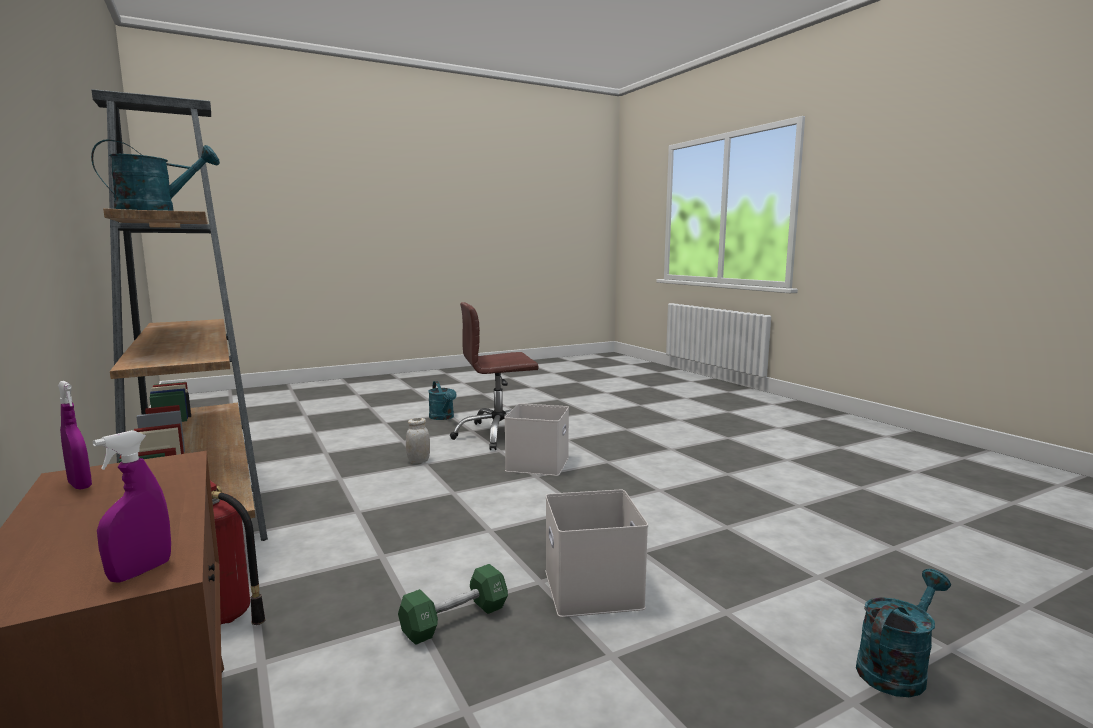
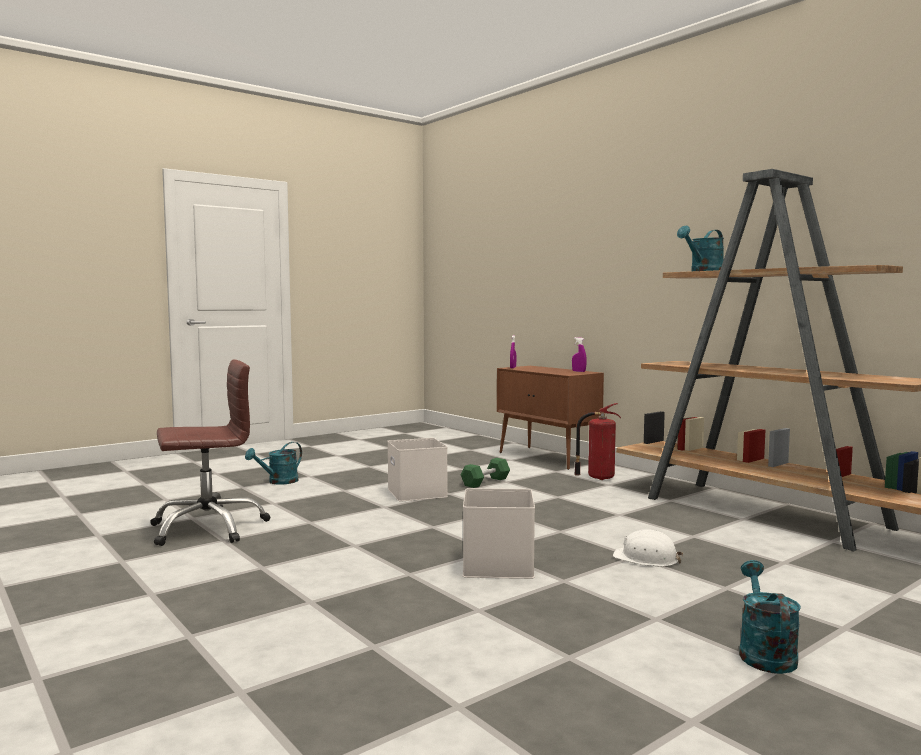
camera: 170 degrees right, 5 degrees down
(418, 461) = (646, 558): white jar -> white hard hat
(443, 417) = (764, 653): turquoise watering can -> turquoise watering can turned 45 degrees clockwise
(498, 435) = (598, 611): brown office chair -> brown office chair (208, 528)

